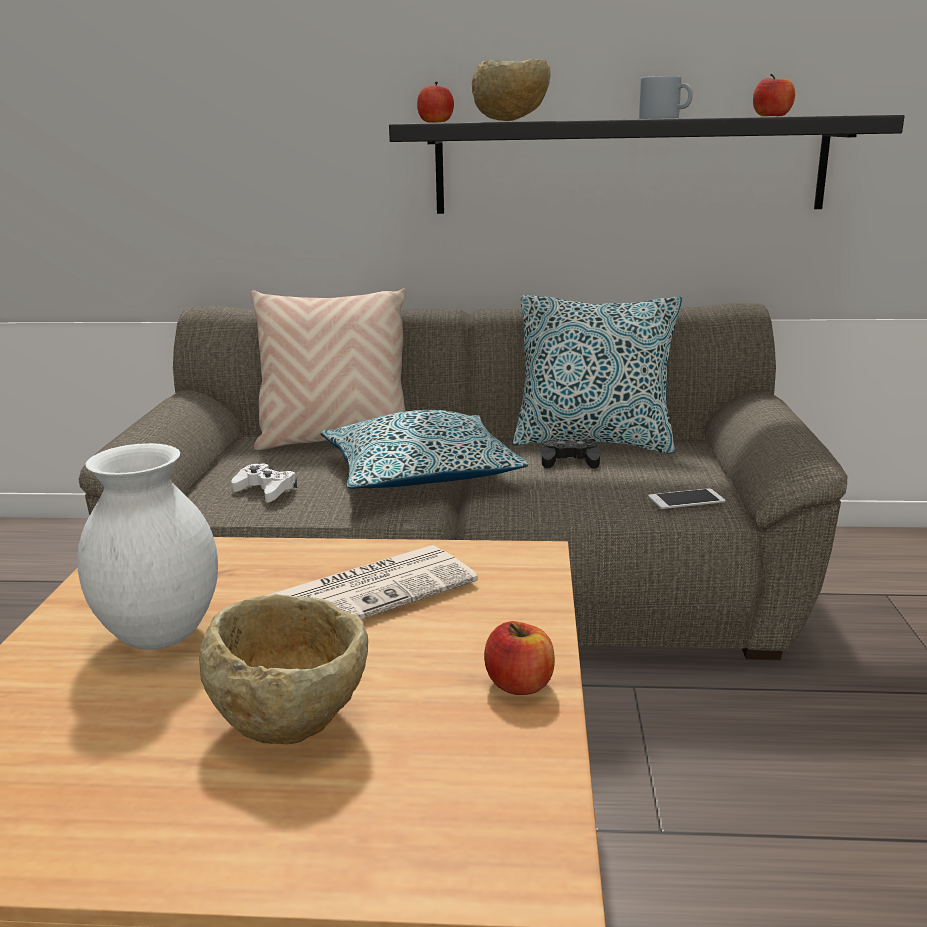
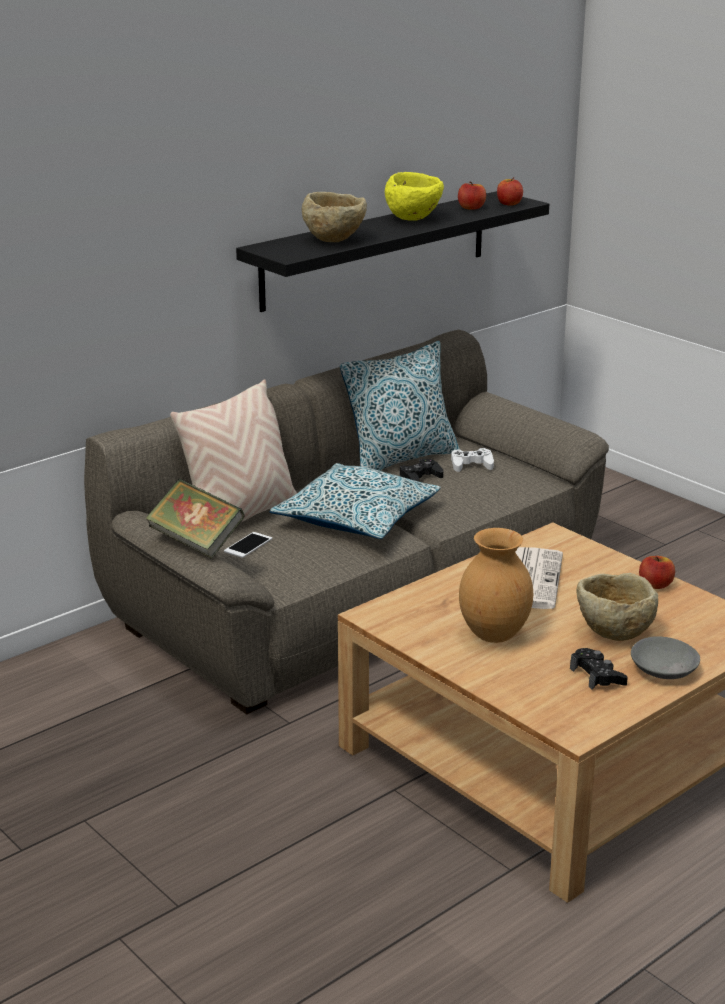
camera: 45 degrees left, 5 degrees up
(108, 774) = (597, 676): none -> black game controller
(161, 635) = (493, 635): white vase -> brown vase
(163, 425) = (196, 542): none -> book
(203, 836) = (664, 670): none -> grey bowl
(265, 490) = (293, 564): white game controller -> white game controller (471, 465)
(435, 122) = (275, 246): apple -> apple (509, 204)
(665, 118) = (414, 219): grey mug -> yellow bowl
(686, 499) = (521, 480): phone -> phone (248, 545)

